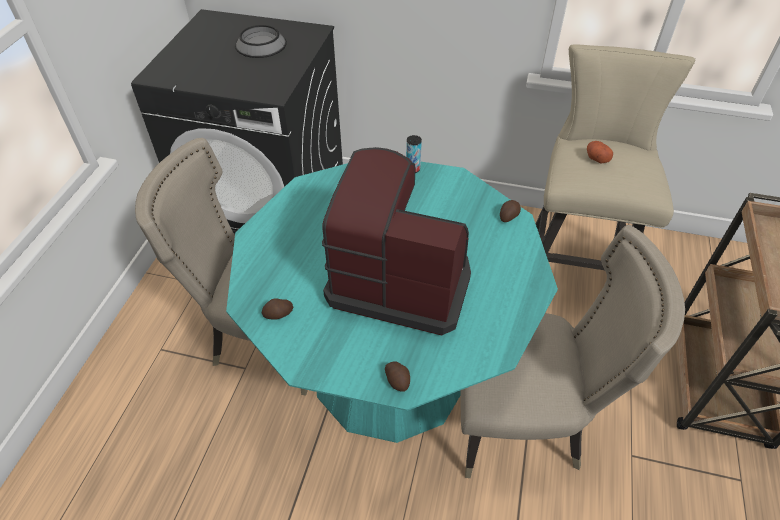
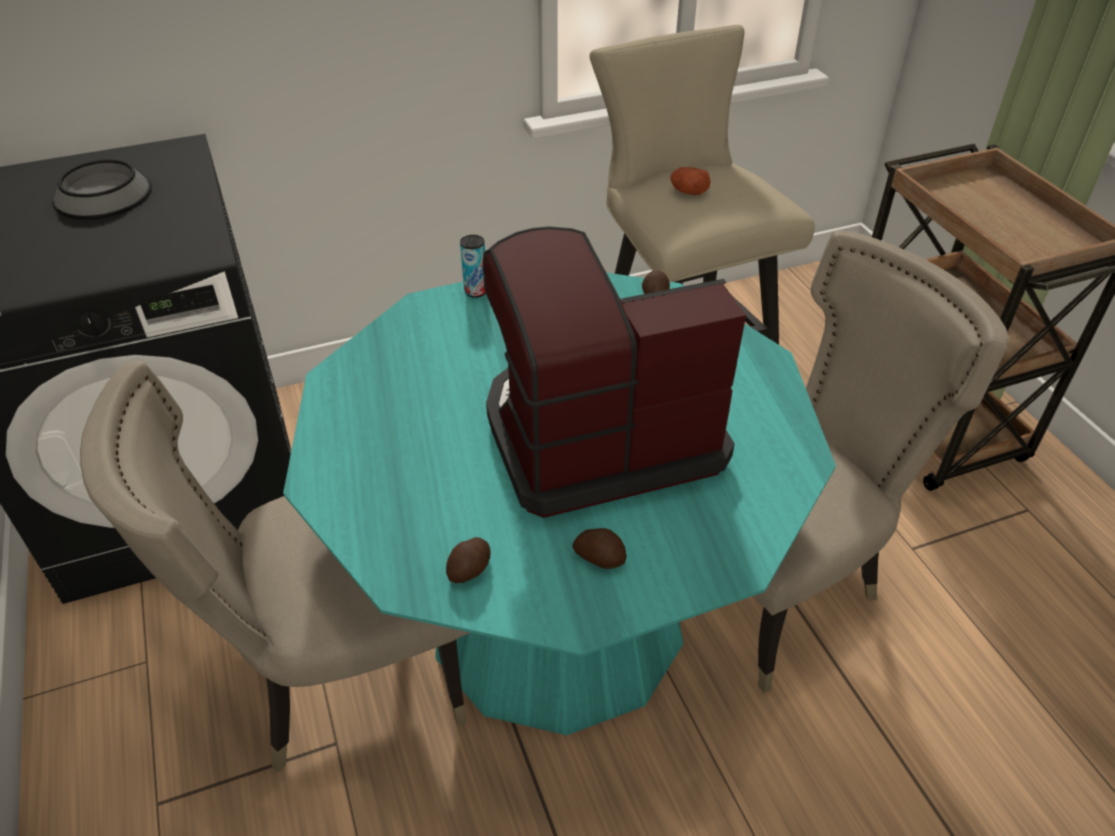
camera: 35 degrees left, 5 degrees down
(397, 380) = (719, 559): potato -> potato (600, 557)

